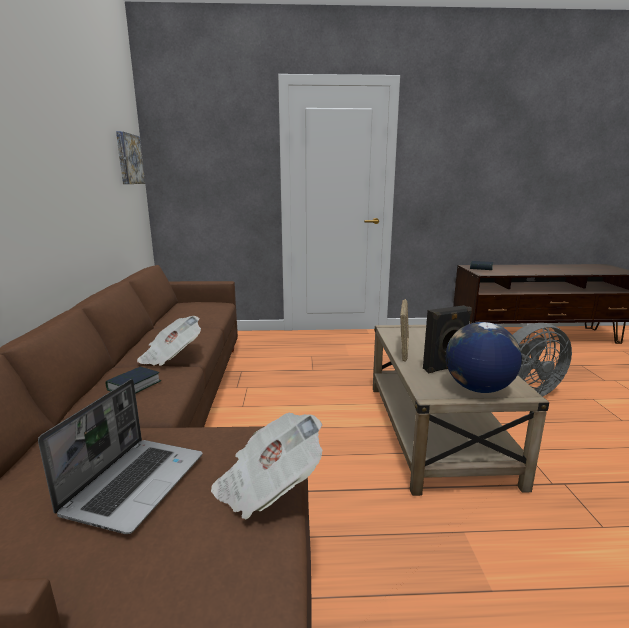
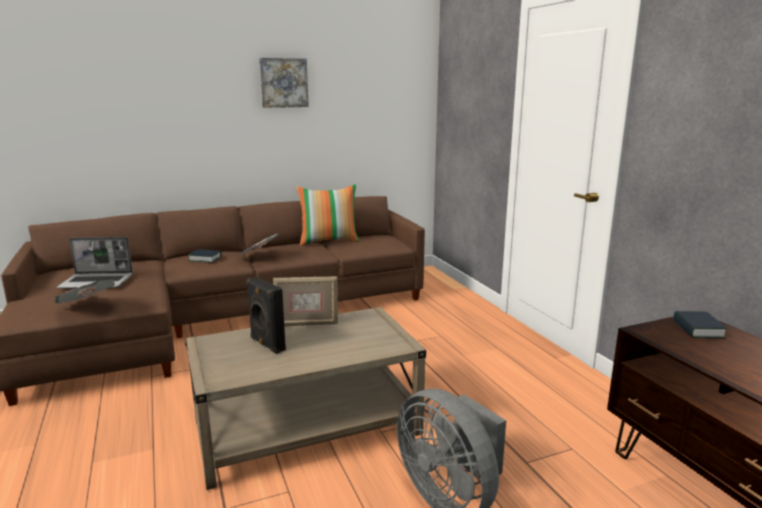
camera: 70 degrees right, 0 degrees up
(128, 159) = (399, 99): picture -> picture (283, 83)
(164, 322) = (329, 241): none -> pillow
(477, 388) = (219, 359): globe -> none

